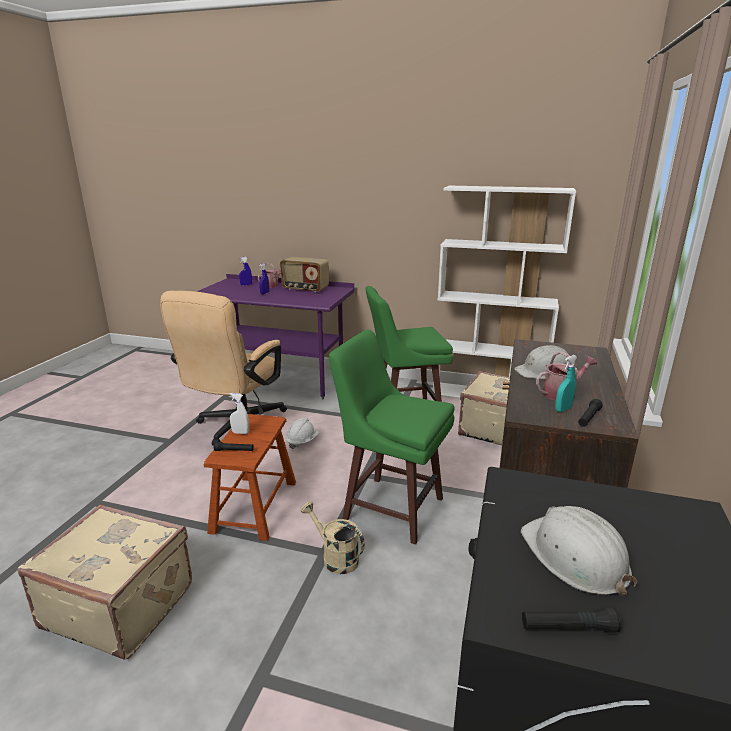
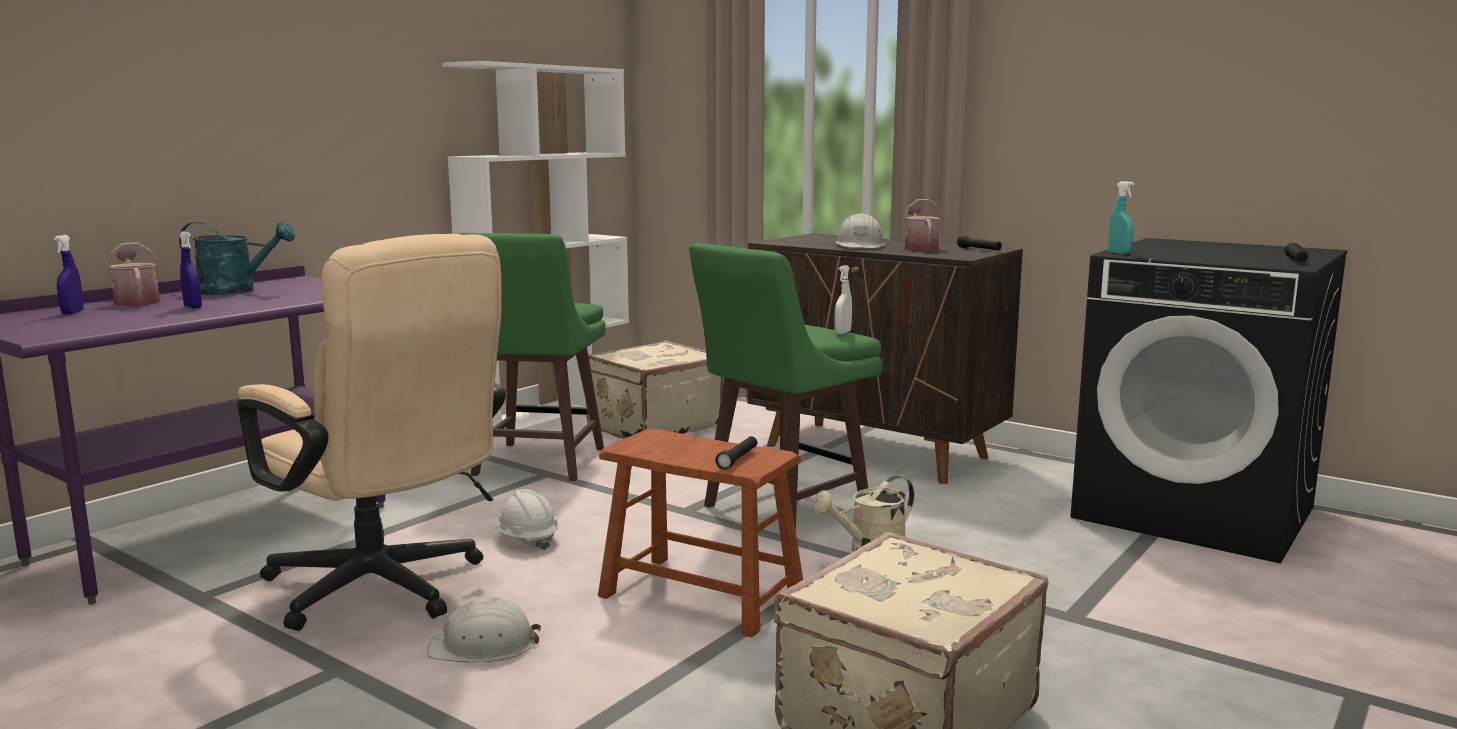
camera: 70 degrees left, 10 degrees down
(240, 433) = (675, 454): white spray bottle -> white spray bottle (842, 332)
(305, 289) = (237, 291): radio -> turquoise watering can
(563, 409) = (956, 251): turquoise spray bottle -> turquoise spray bottle (1119, 253)
(574, 556) = (1220, 254): white hard hat -> white hard hat (483, 646)

